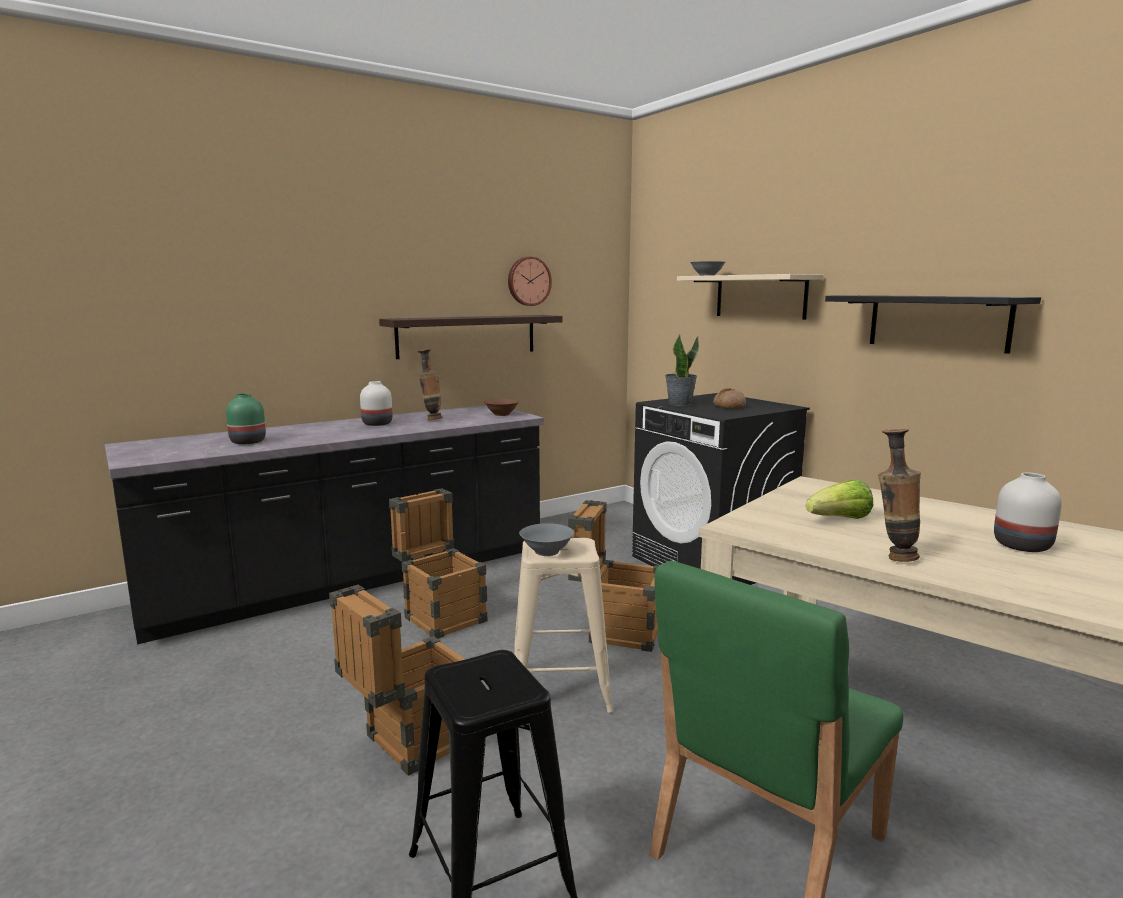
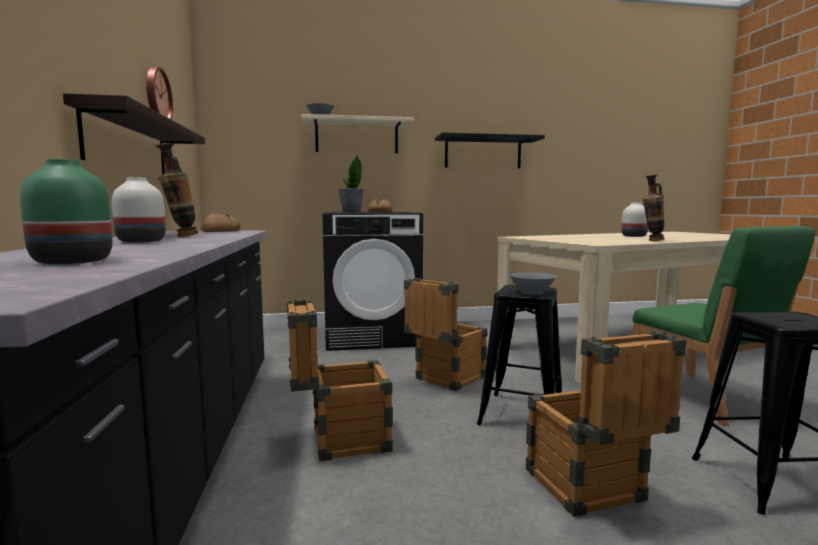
camera: 65 degrees left, 5 degrees down
(501, 414) = (221, 231): brown bowl -> bread
(559, 688) = (522, 414): beige stool -> black stool
(840, 519) = (588, 239): lettuce -> none

